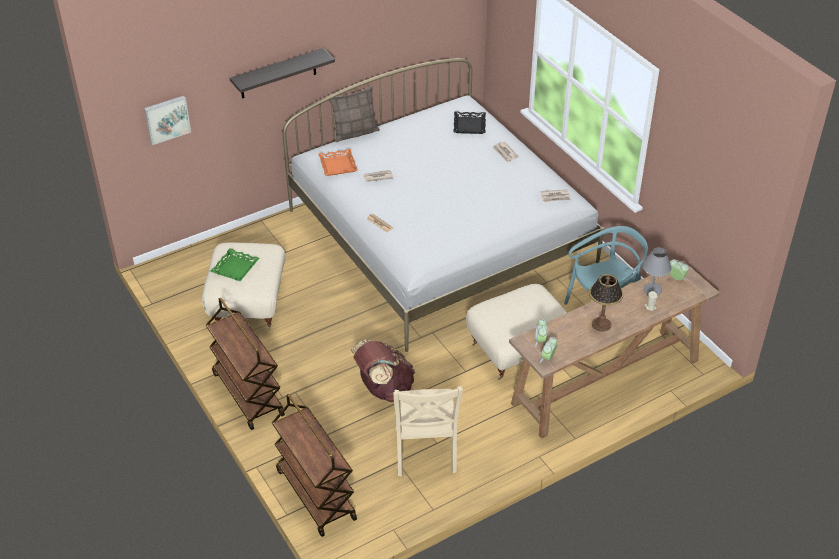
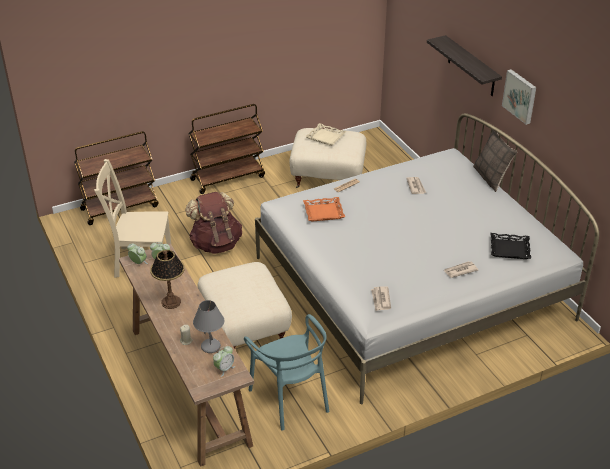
camera: 95 degrees right, 5 degrees down
(167, 119) = (411, 29): picture -> picture (520, 96)
(235, 268) = (325, 137): green tray -> beige tray
(337, 165) = (434, 165): orange tray -> orange tray (323, 212)

